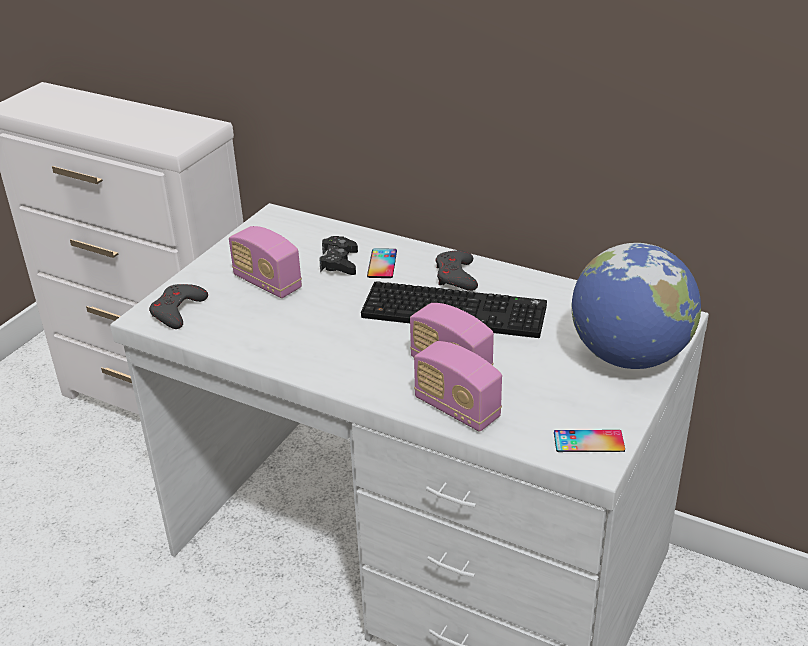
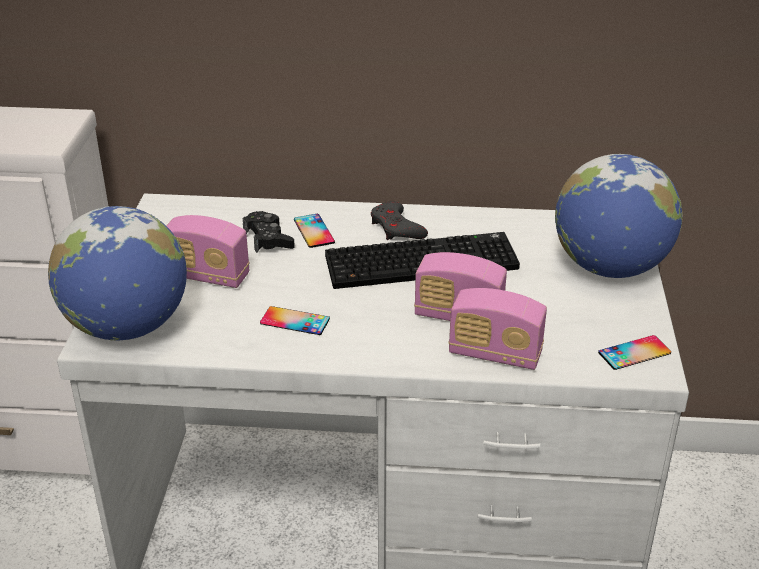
camera: 25 degrees left, 0 degrees up
(177, 311) = (127, 327): grey game controller -> globe
(309, 337) = (295, 321): none -> phone

